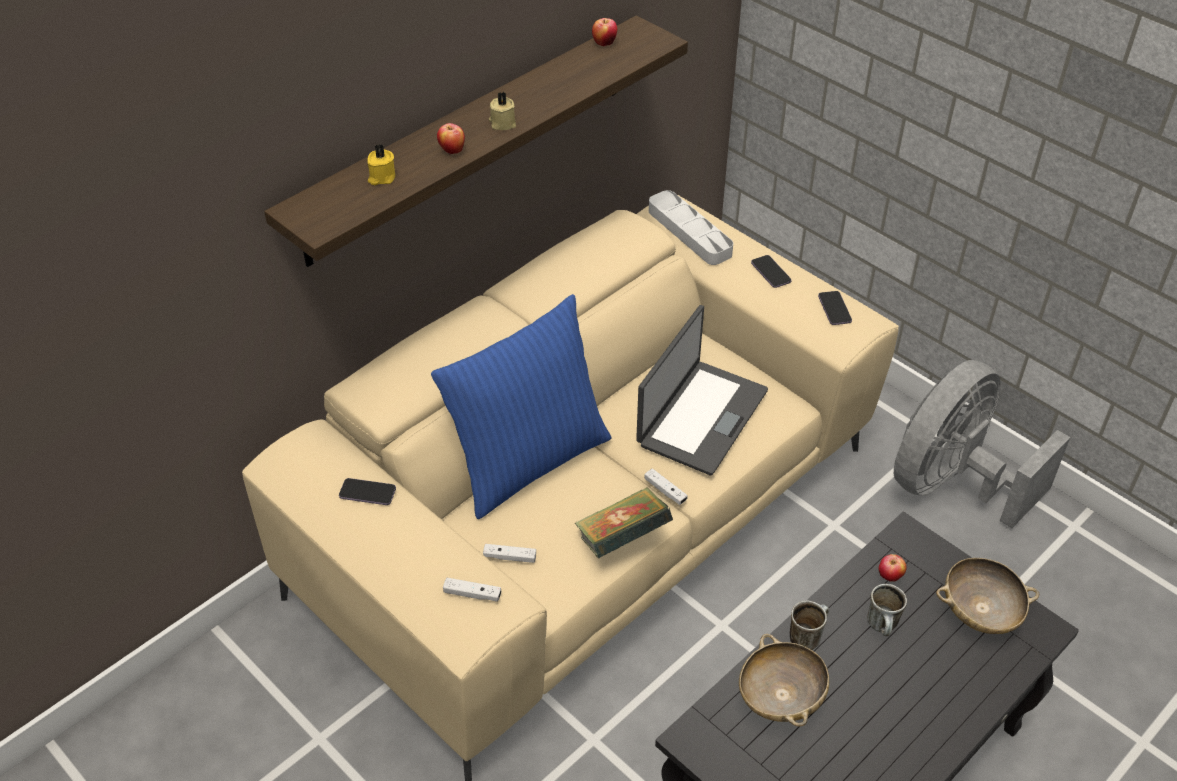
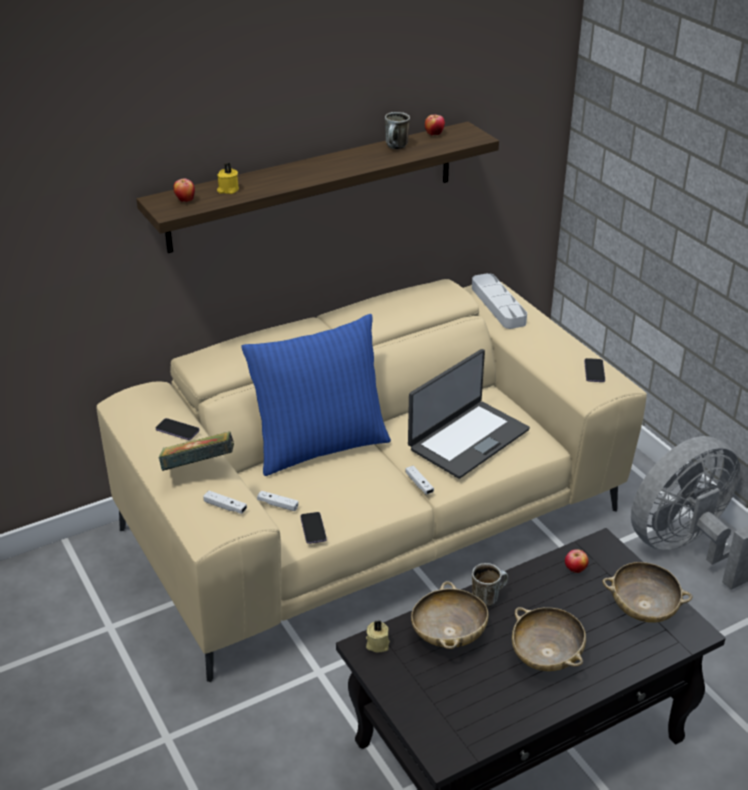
camera: 15 degrees right, 10 degrees down
(452, 151) = (286, 181): apple -> apple (185, 201)
(502, 123) = (332, 170): beige candle -> beige candle (377, 643)
(622, 539) = (370, 509): book -> book (199, 469)
(770, 273) = (552, 340): phone -> phone (313, 529)
(883, 628) = (555, 604): mug -> mug (396, 147)
(898, 700) = (546, 656): none -> beige bowl

